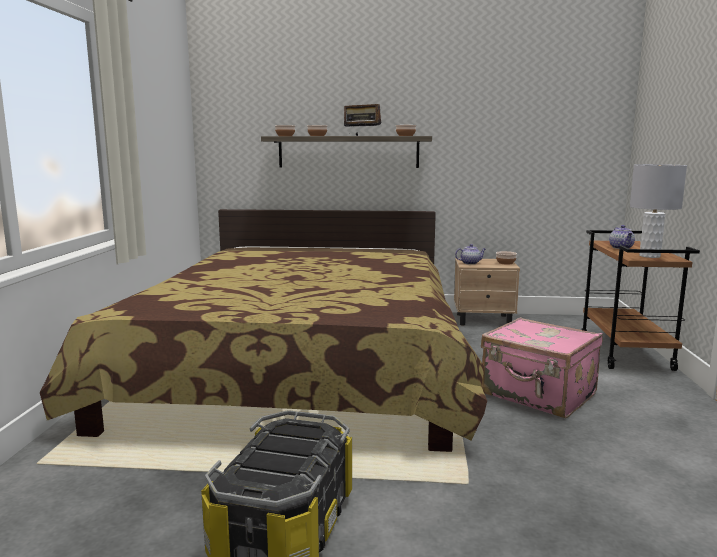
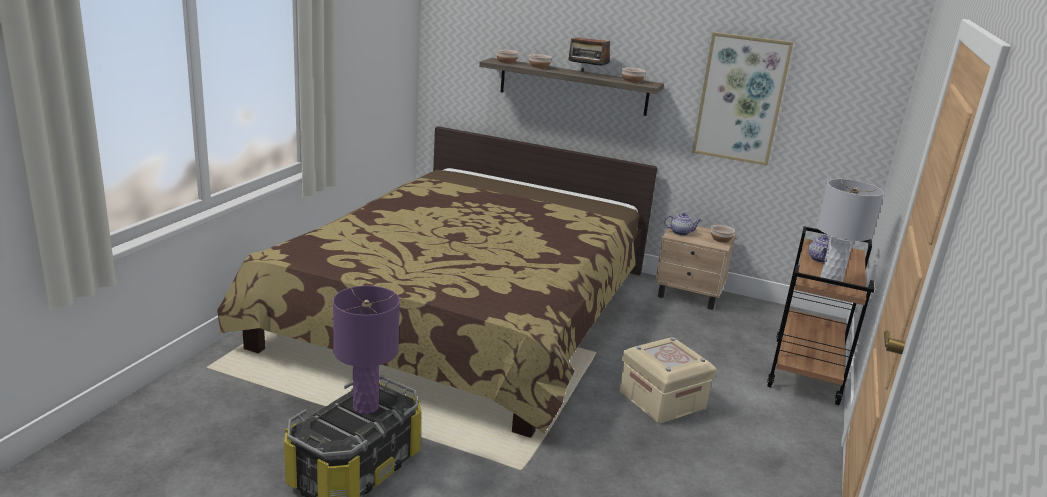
camera: 15 degrees right, 10 degrees up
(289, 443) = (365, 406): none -> purple table lamp
(499, 140) = (740, 99): none -> picture
(538, 395) = (662, 400): pink suitcase -> beige storage box

